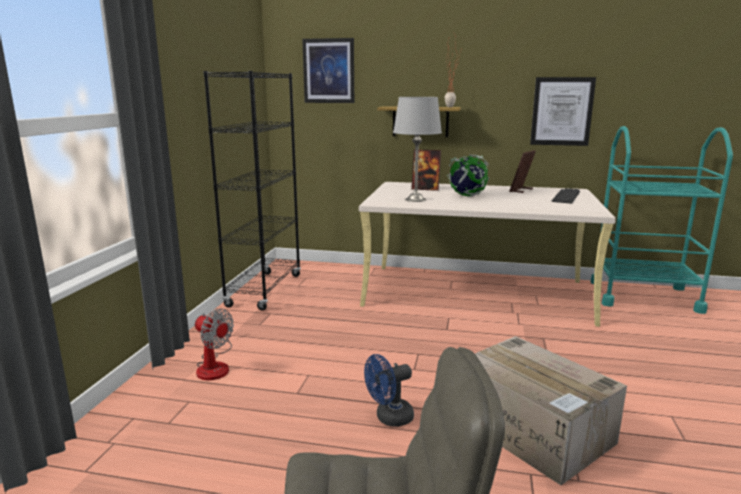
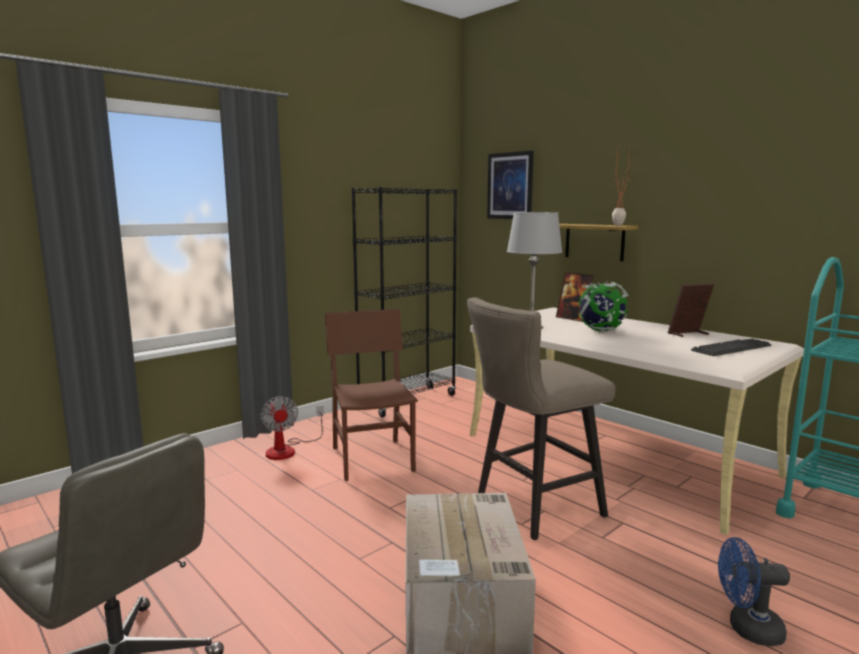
camera: 35 degrees right, 5 degrees down
(310, 349) = (372, 459): none -> brown chair
(389, 418) = (349, 536): blue fan -> blue fan (747, 629)
(481, 348) = (531, 508): none -> beige stool
(562, 111) = (767, 234): picture -> none

